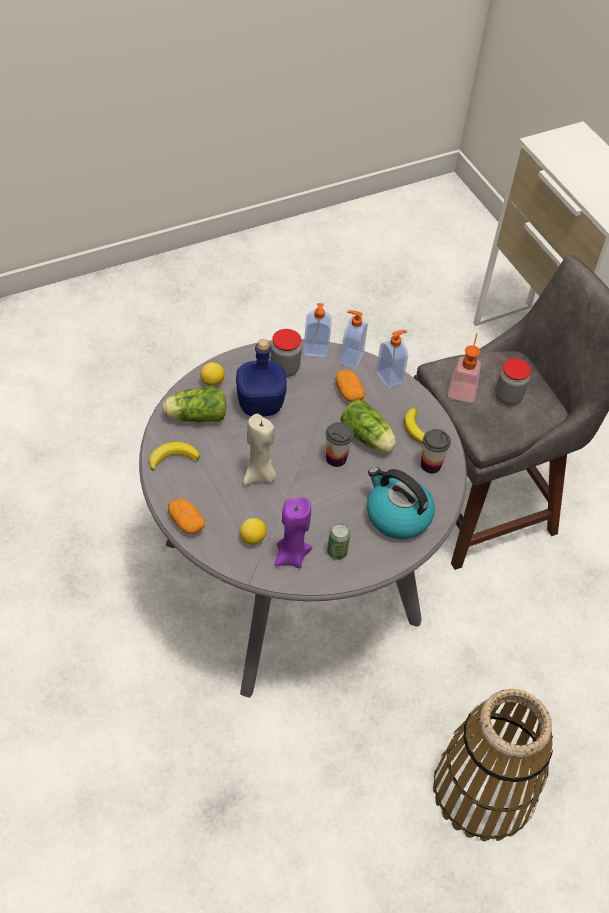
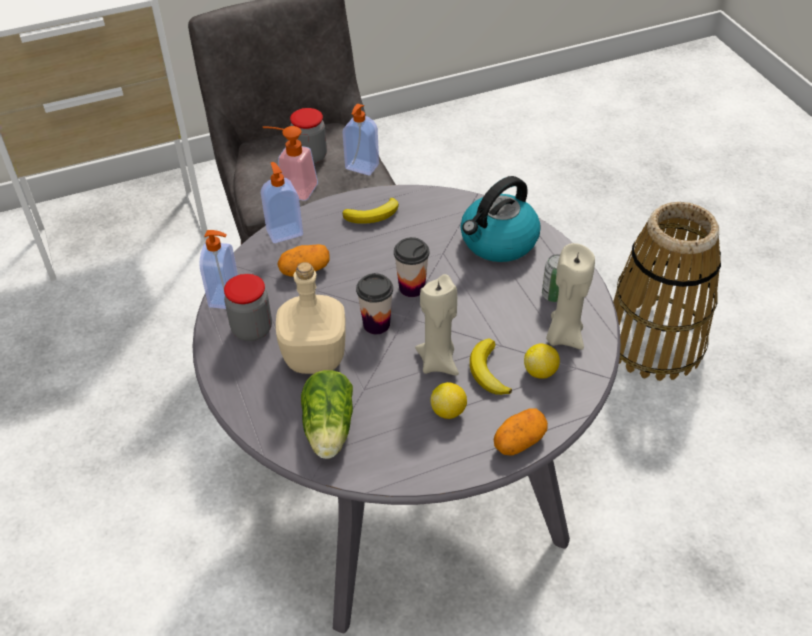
camera: 80 degrees left, 5 degrees down
(173, 457) = (404, 456): banana -> banana (488, 371)
(212, 382) = (265, 409): lemon -> lemon (448, 411)
(259, 405) = (315, 358): blue bottle -> beige bottle
(291, 556) = (563, 336): purple candle -> beige candle
(350, 358) = (245, 264): soap dispenser -> soap dispenser (361, 167)
(368, 439) = (382, 257): lettuce -> none
(430, 465) = (424, 210): cup -> cup (376, 324)

